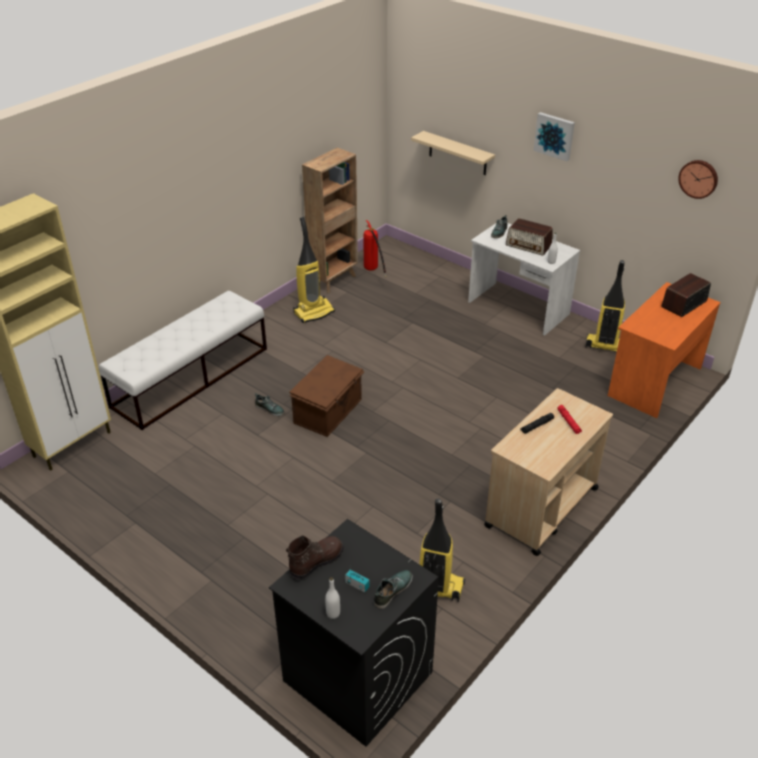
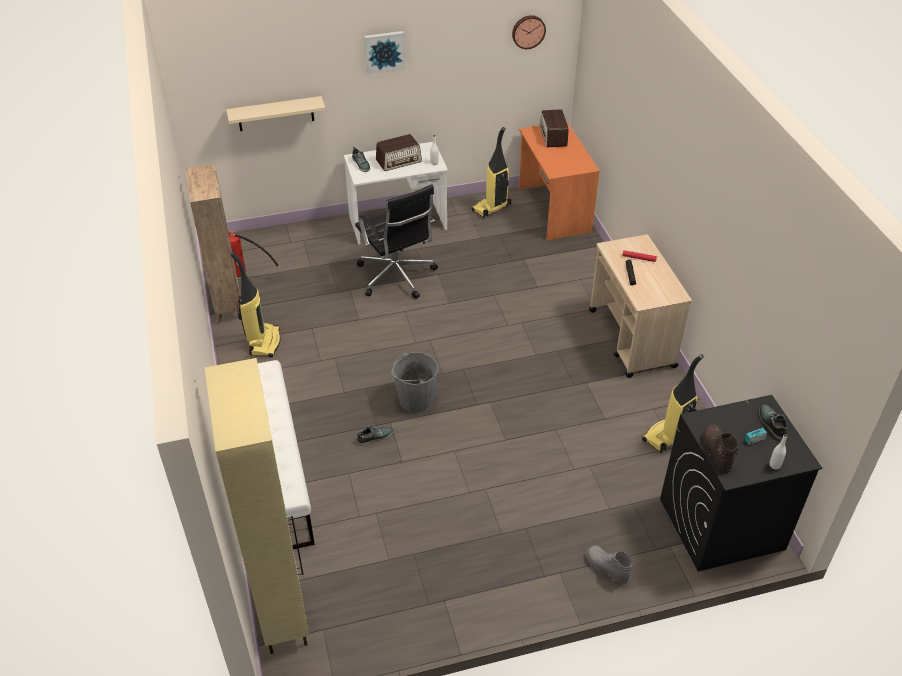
camera: 55 degrees left, 5 degrees up
(238, 610) = (606, 568): none -> grey boot
(329, 411) = (416, 399): brown storage box -> grey bucket
(454, 337) = (397, 277): none -> black office chair

